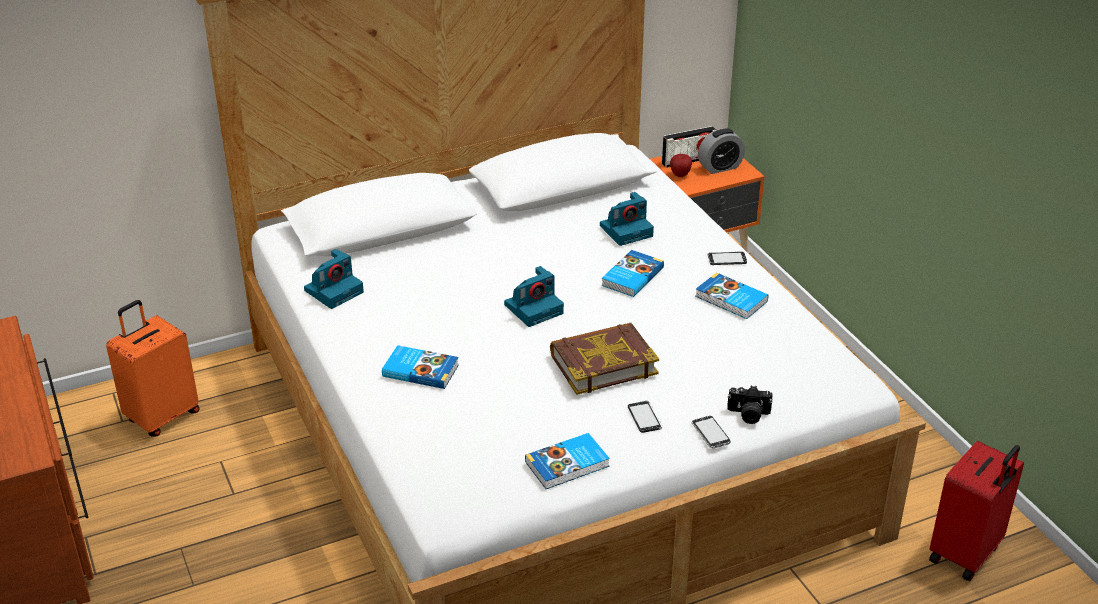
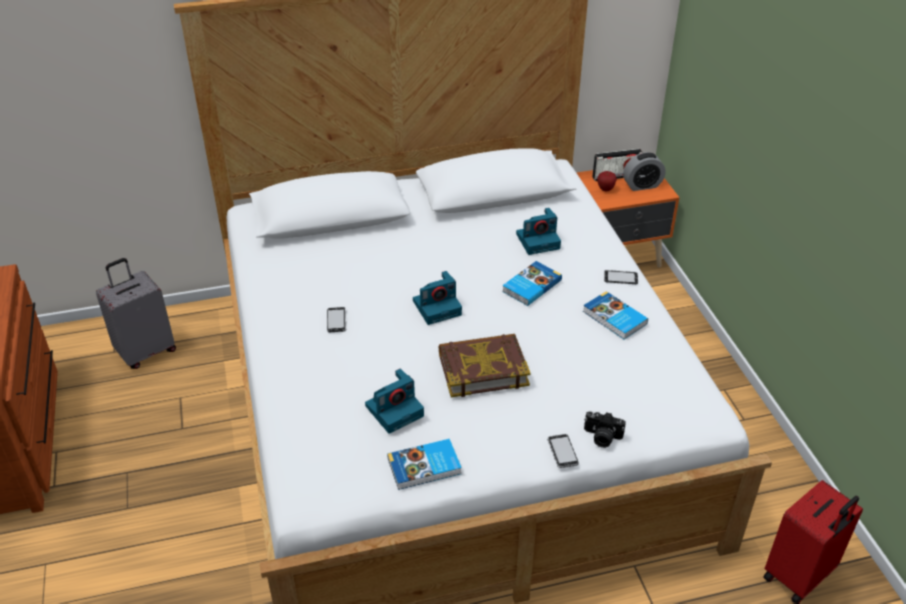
camera: 10 degrees right, 5 degrees up
(162, 416) = (146, 351): orange suitcase -> grey suitcase
(334, 290) = (274, 270): camera -> camera (395, 410)
(420, 370) = (323, 355): book -> none
(644, 418) = (506, 428): phone -> phone (337, 320)

